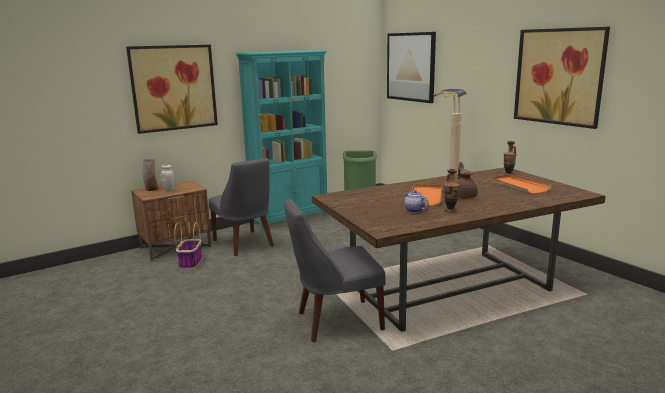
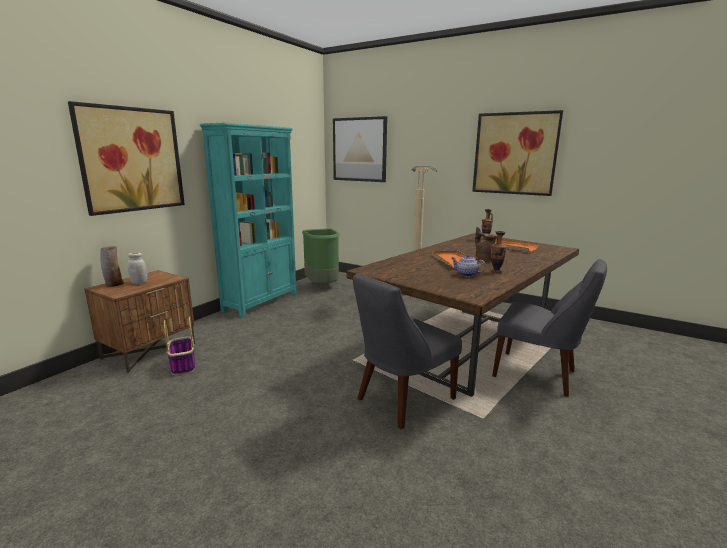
camera: 25 degrees left, 0 degrees up
(245, 244) = (233, 334): grey chair -> grey chair (538, 374)

